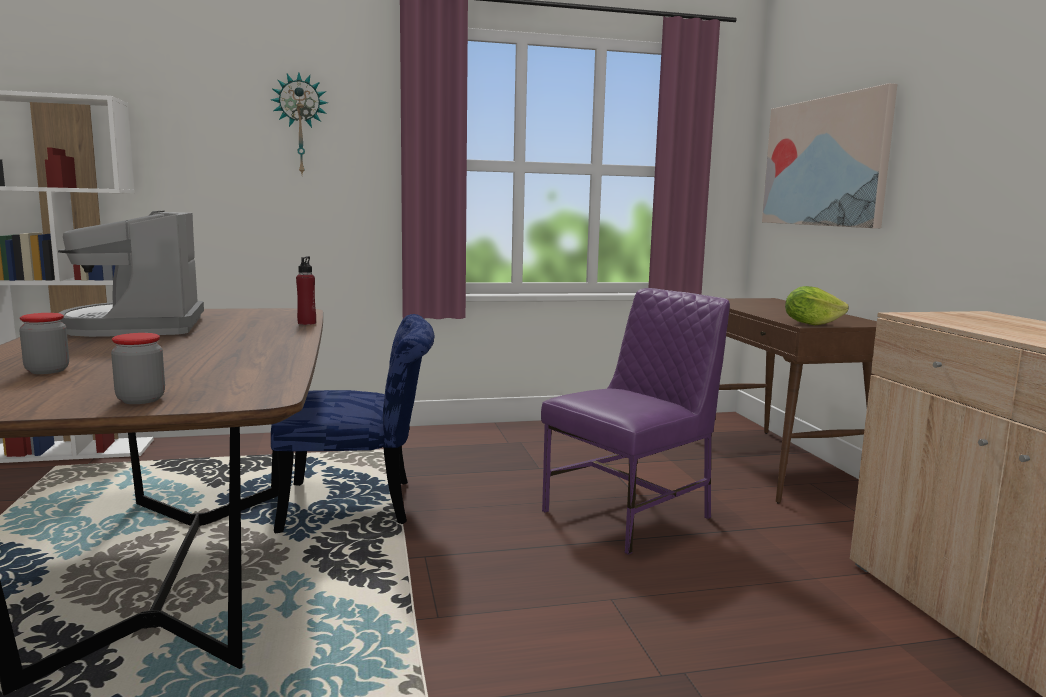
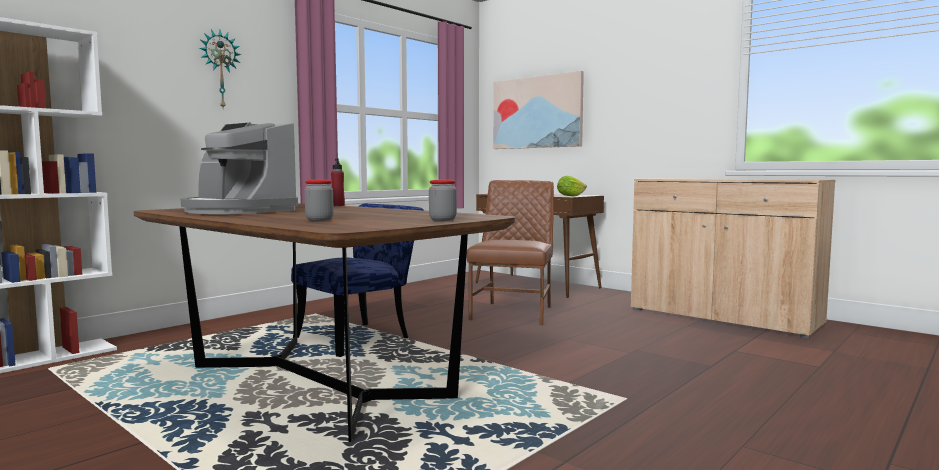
camera: 35 degrees left, 5 degrees down
(631, 514) = (514, 313): purple chair -> brown chair

